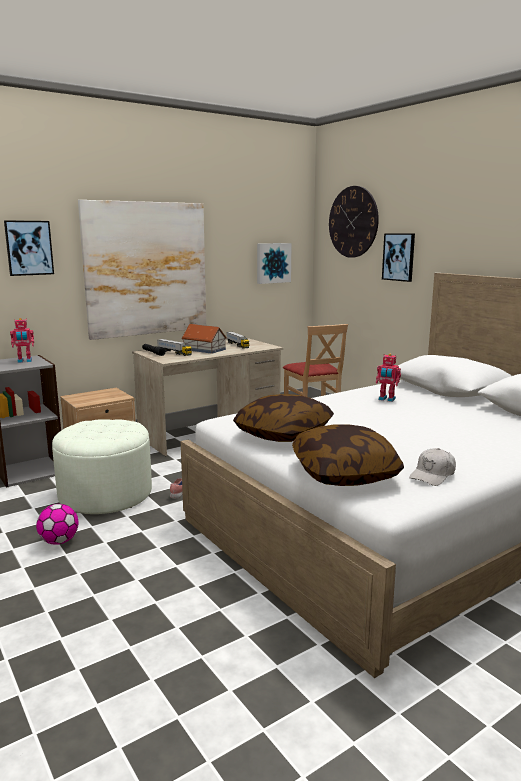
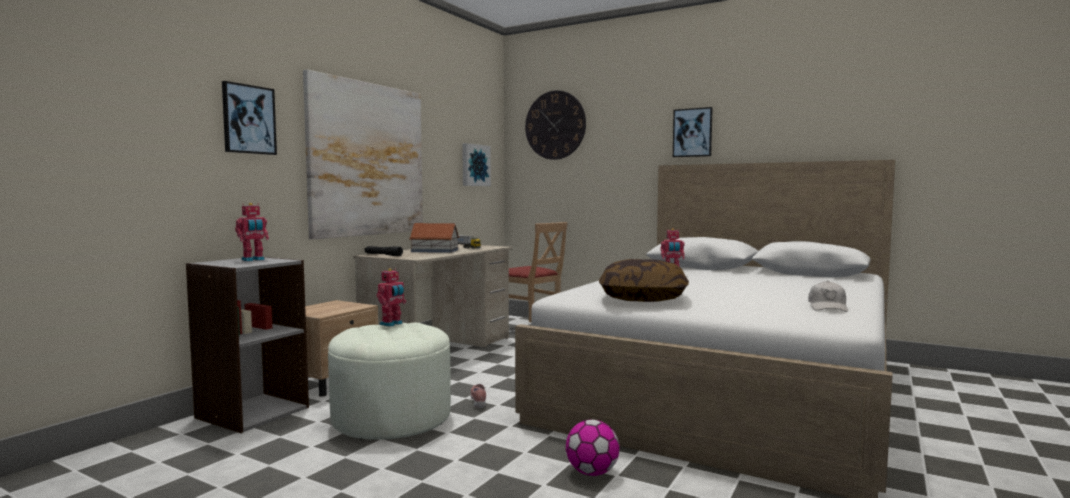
camera: 25 degrees left, 10 degrees down
(59, 541) = (396, 471): football -> football (592, 472)
(113, 421) = (392, 324): none -> toy robot
(174, 353) = (408, 254): toy truck -> none
(344, 473) = (761, 313): pillow -> none
(399, 257) = (612, 155): picture -> picture (692, 132)

